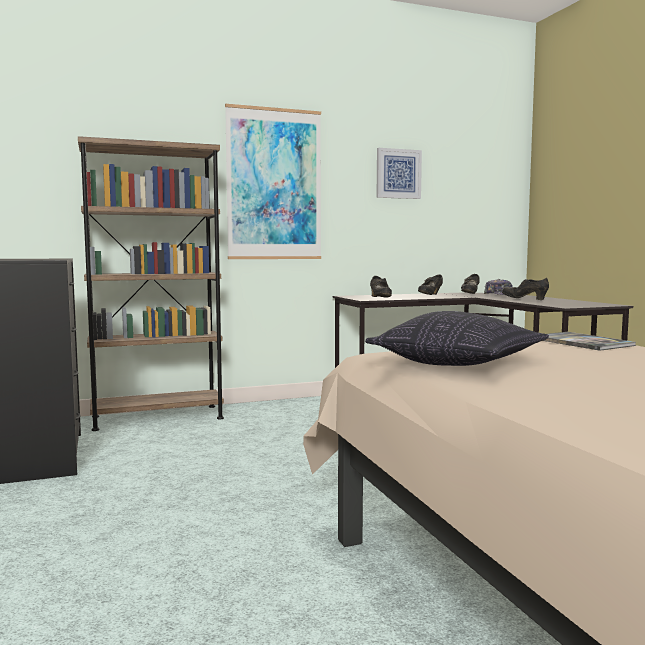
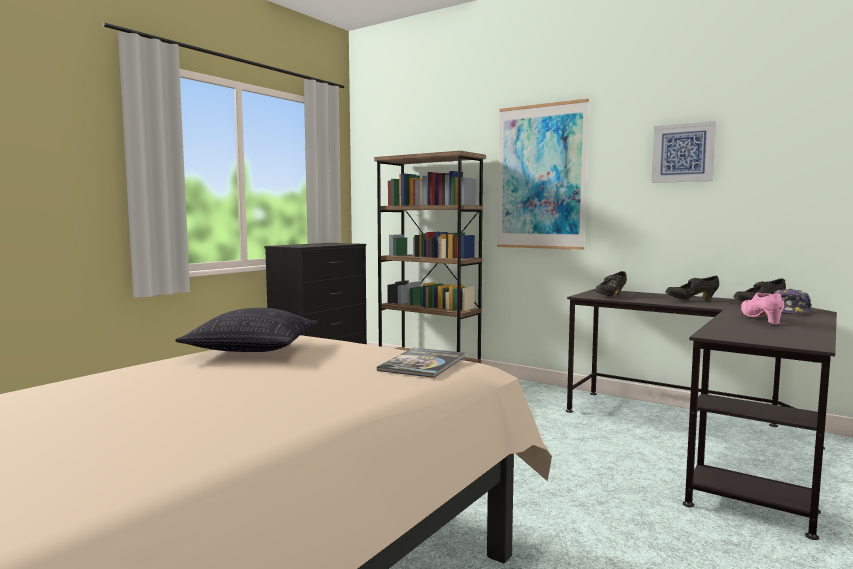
camera: 55 degrees right, 0 degrees up
(524, 299) = (761, 320): black shoe -> pink shoe

